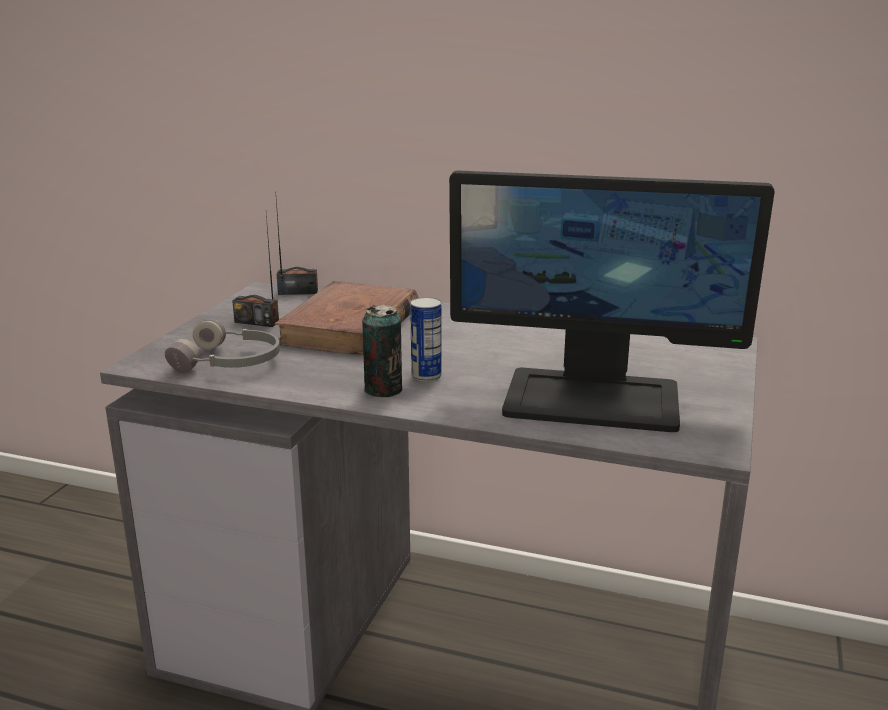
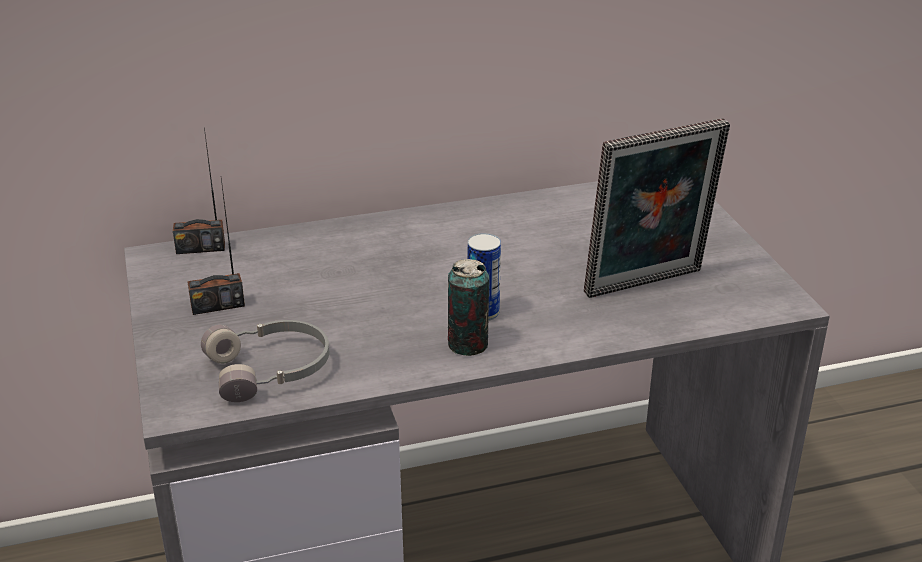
camera: 35 degrees left, 10 degrees up
(298, 292) = (200, 248): radio -> radio turned 150 degrees counterclockwise
(349, 327) = (325, 277): brown book -> none
(593, 398) = (647, 285): monitor -> picture frame

